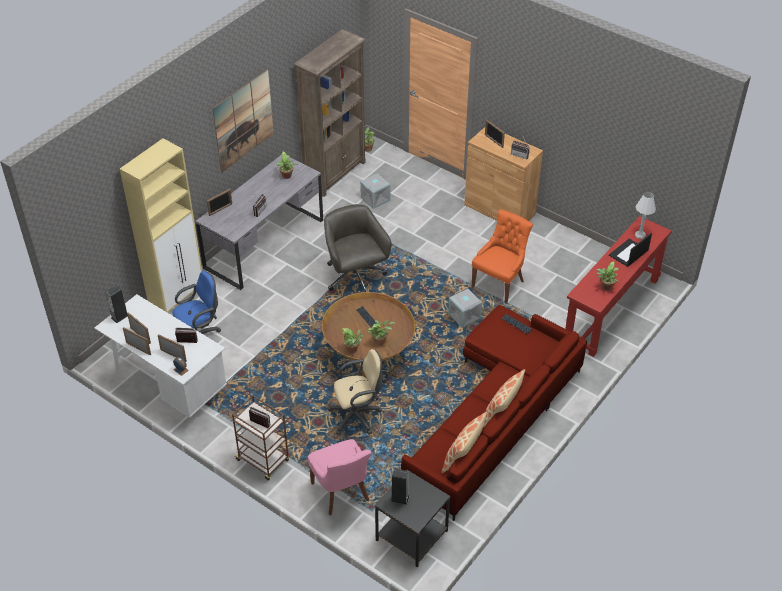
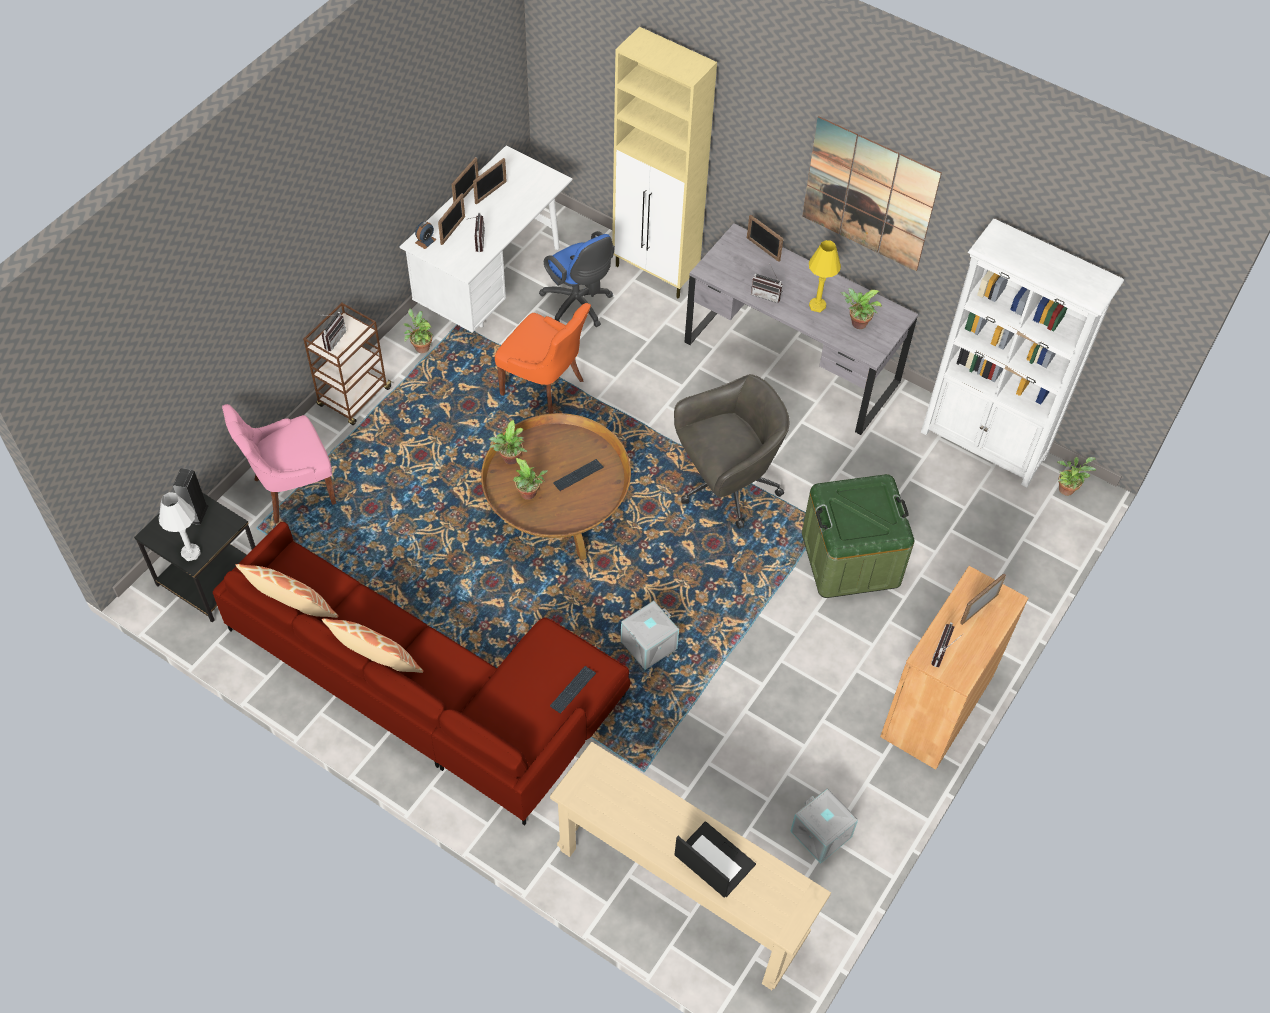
camera: 85 degrees right, 10 degrees up
(119, 316) = (526, 167): speaker -> none
(270, 191) = (817, 306): none -> yellow table lamp
(335, 174) = (984, 445): brown bookcase -> white bookcase
(358, 416) = (430, 503): beige office chair -> none
(375, 198) = (929, 506): grey storage box -> grey storage box (822, 833)
(408, 231) = (850, 558): none -> green storage box
(499, 283) = (733, 701): orange chair -> orange chair (544, 387)
(605, 287) = (615, 810): potted plant -> potted plant (420, 347)
(611, 310) = (681, 892): red console table -> beige console table
(640, 235) = (769, 887): white table lamp -> white table lamp (191, 553)

